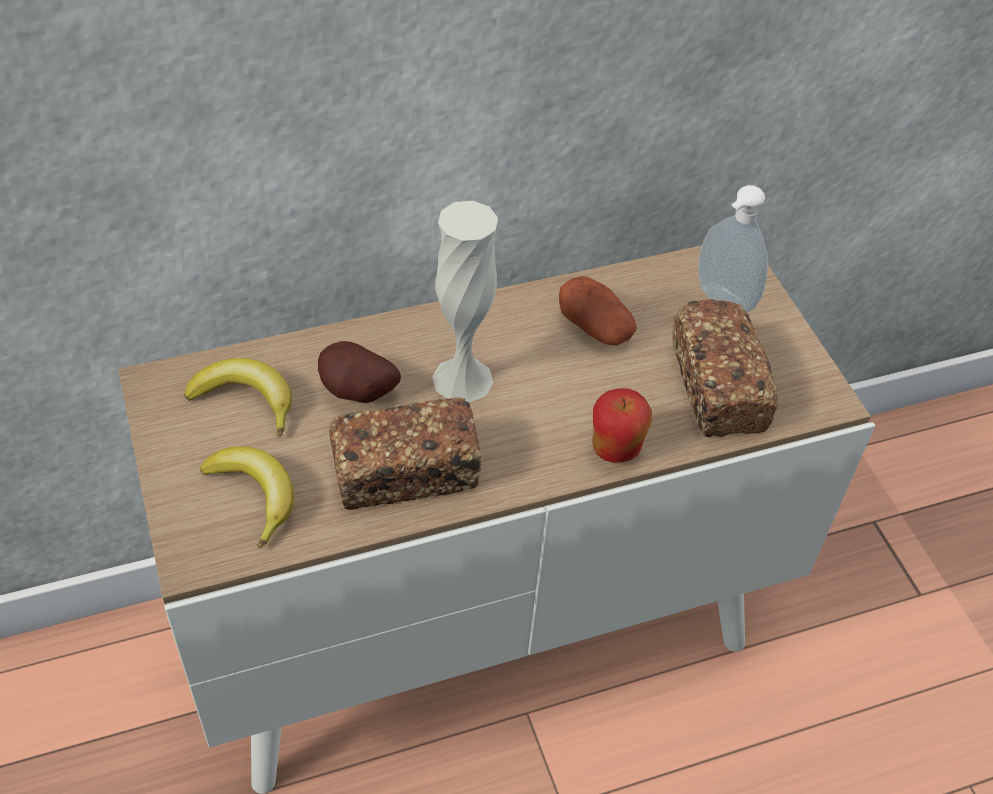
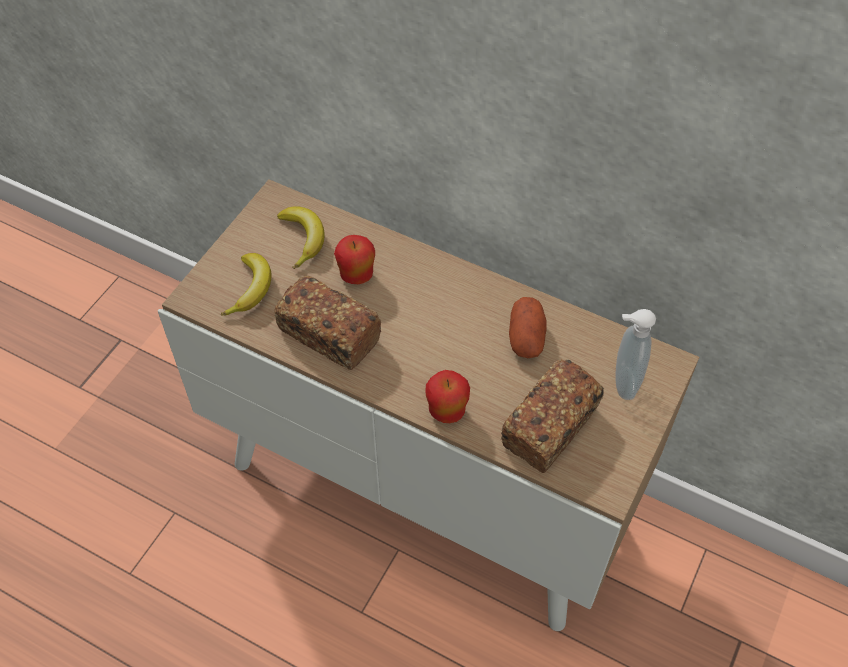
camera: 50 degrees right, 5 degrees up
(356, 394) = (356, 276): potato -> apple
(462, 379) = (417, 310): white vase -> none

